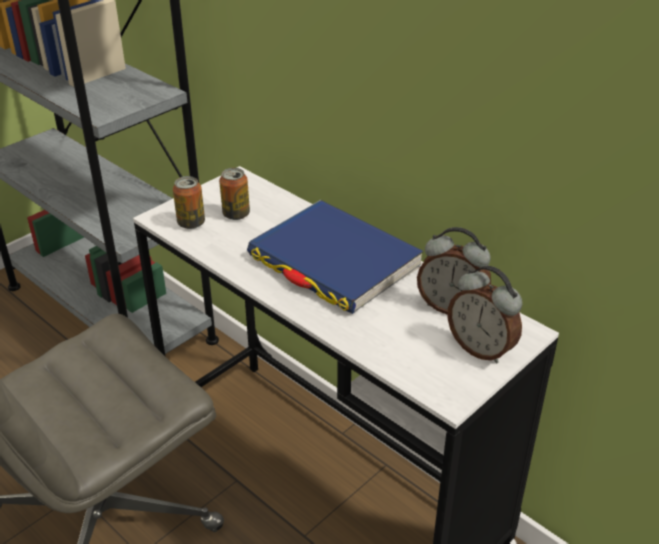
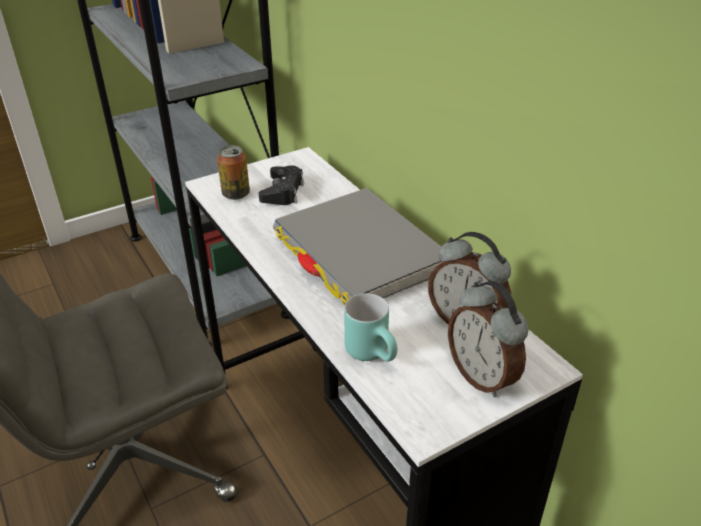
camera: 15 degrees right, 0 degrees up
(236, 214) = (283, 192): can -> black game controller
(334, 262) = (359, 253): blue book -> grey book
(385, 346) = (374, 353): none -> turquoise mug

